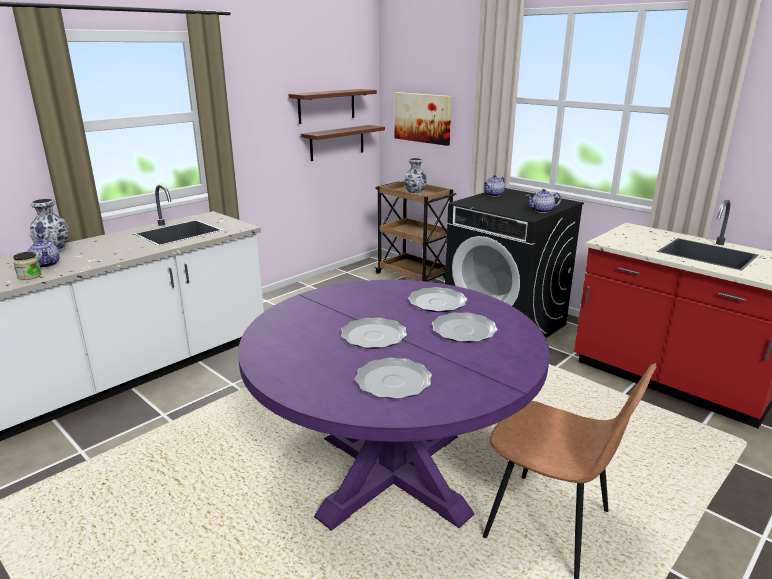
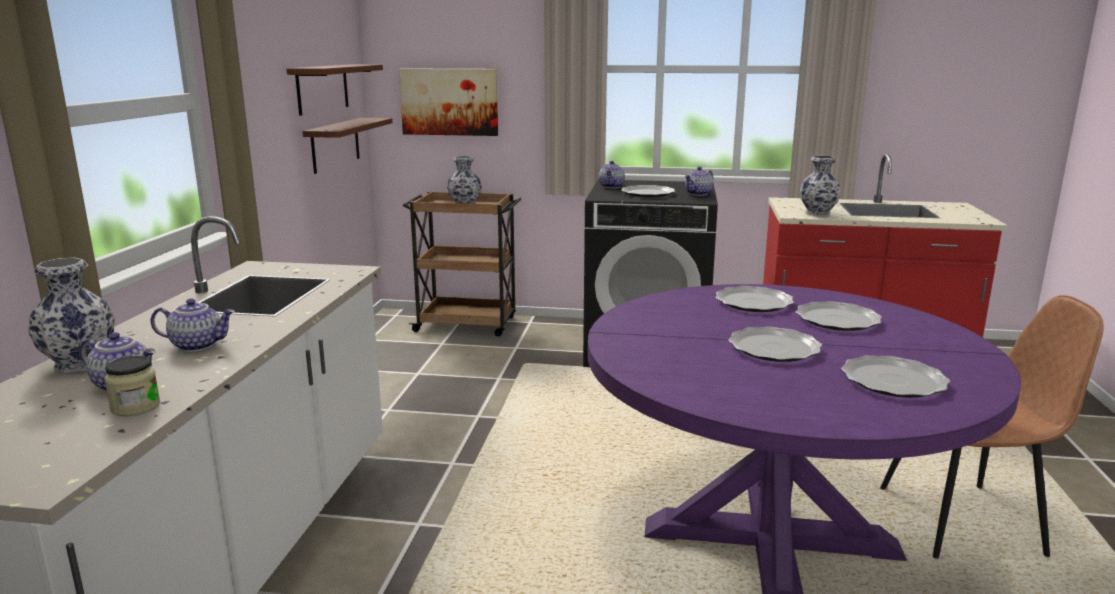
camera: 35 degrees left, 5 degrees down
(103, 253) = (198, 345): none -> teapot
(504, 204) = (647, 193): none -> plate
(628, 244) = (816, 213): none -> vase

